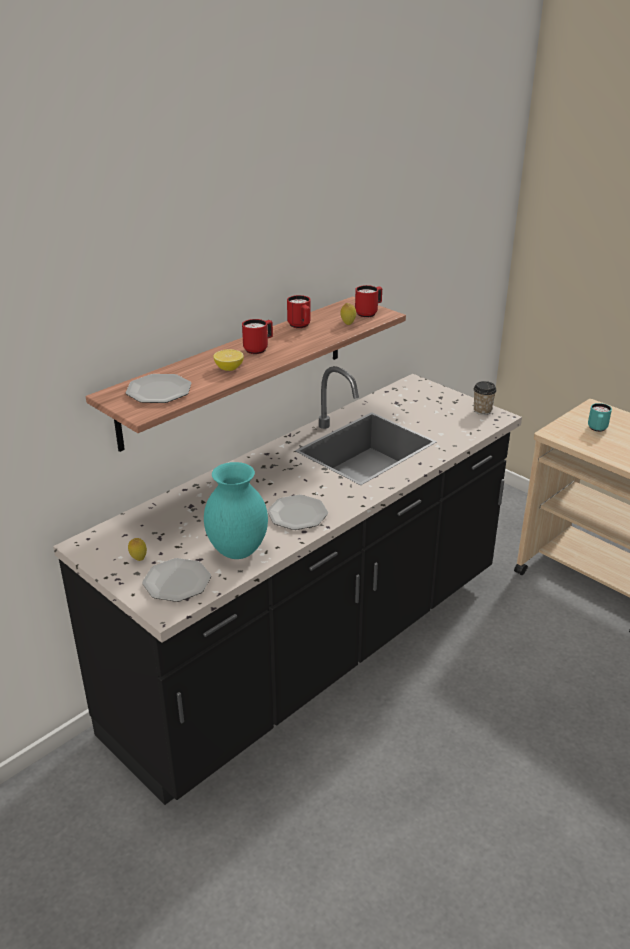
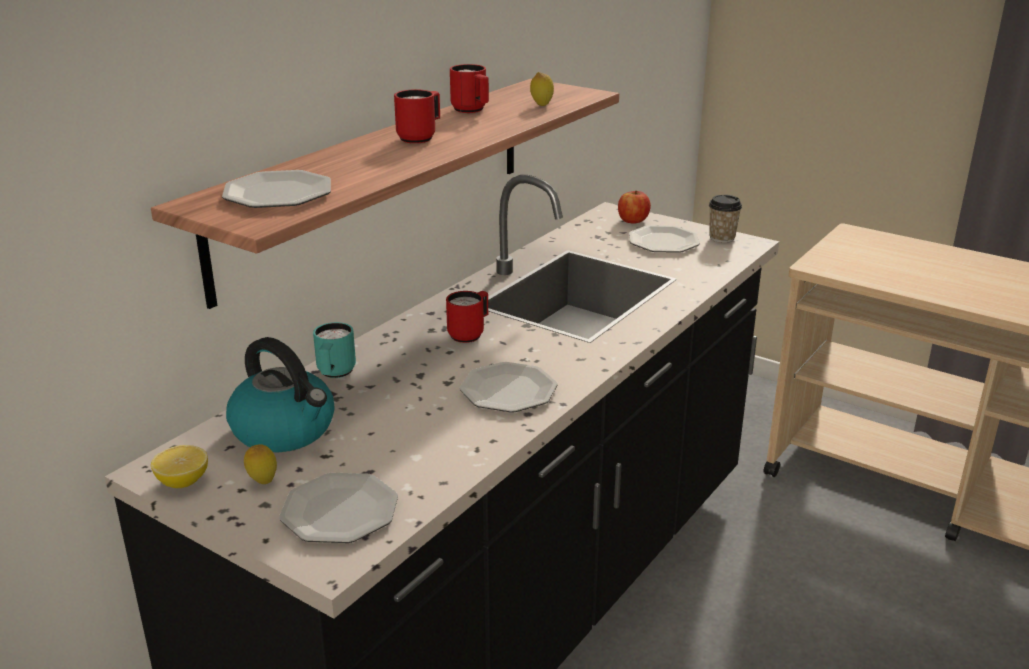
camera: 10 degrees left, 5 degrees down
(158, 527) = (285, 430): none -> kettle
(229, 368) = (383, 161): lemon -> lemon (183, 481)
(238, 551) = (430, 452): turquoise vase -> none
(369, 313) = (565, 93): red mug -> red mug (469, 334)
(426, 391) = (633, 220): none -> apple
(439, 411) = (663, 242): none -> plate
(597, 429) = (870, 257): turquoise mug -> turquoise mug (334, 374)

